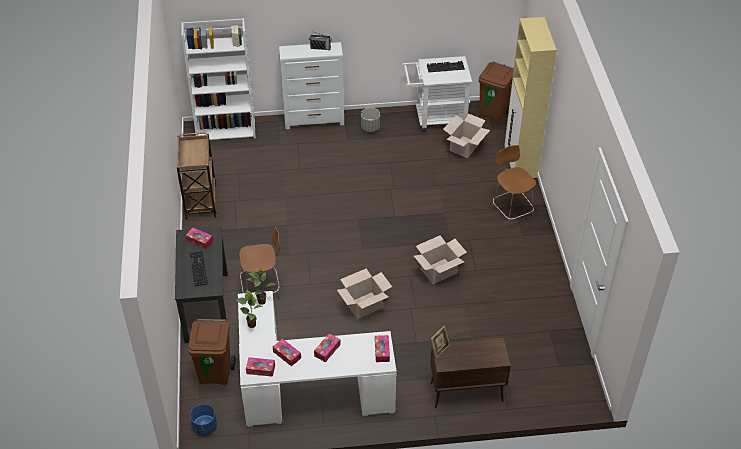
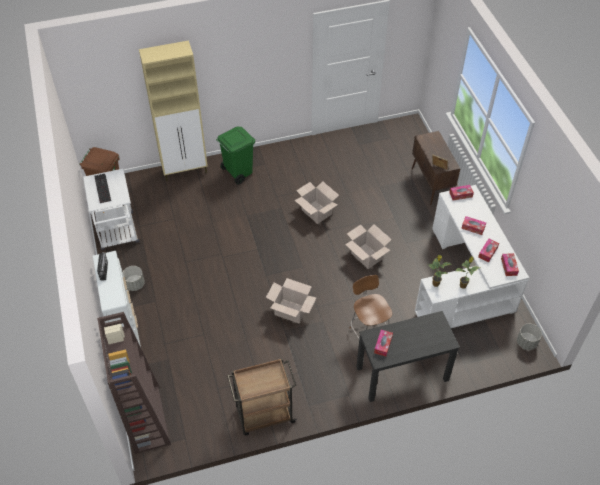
camera: 100 degrees left, 5 degrees up
(197, 268) = (418, 338): keyboard -> none
(204, 427) = (526, 343): blue planter -> grey planter
(216, 373) = (472, 348): brown trash can -> none
(226, 129) = (146, 418): white bookcase -> brown bookcase
(464, 147) = (158, 209): cardboard box -> cardboard box (291, 311)
(511, 211) = (238, 172): brown chair -> green trash can

